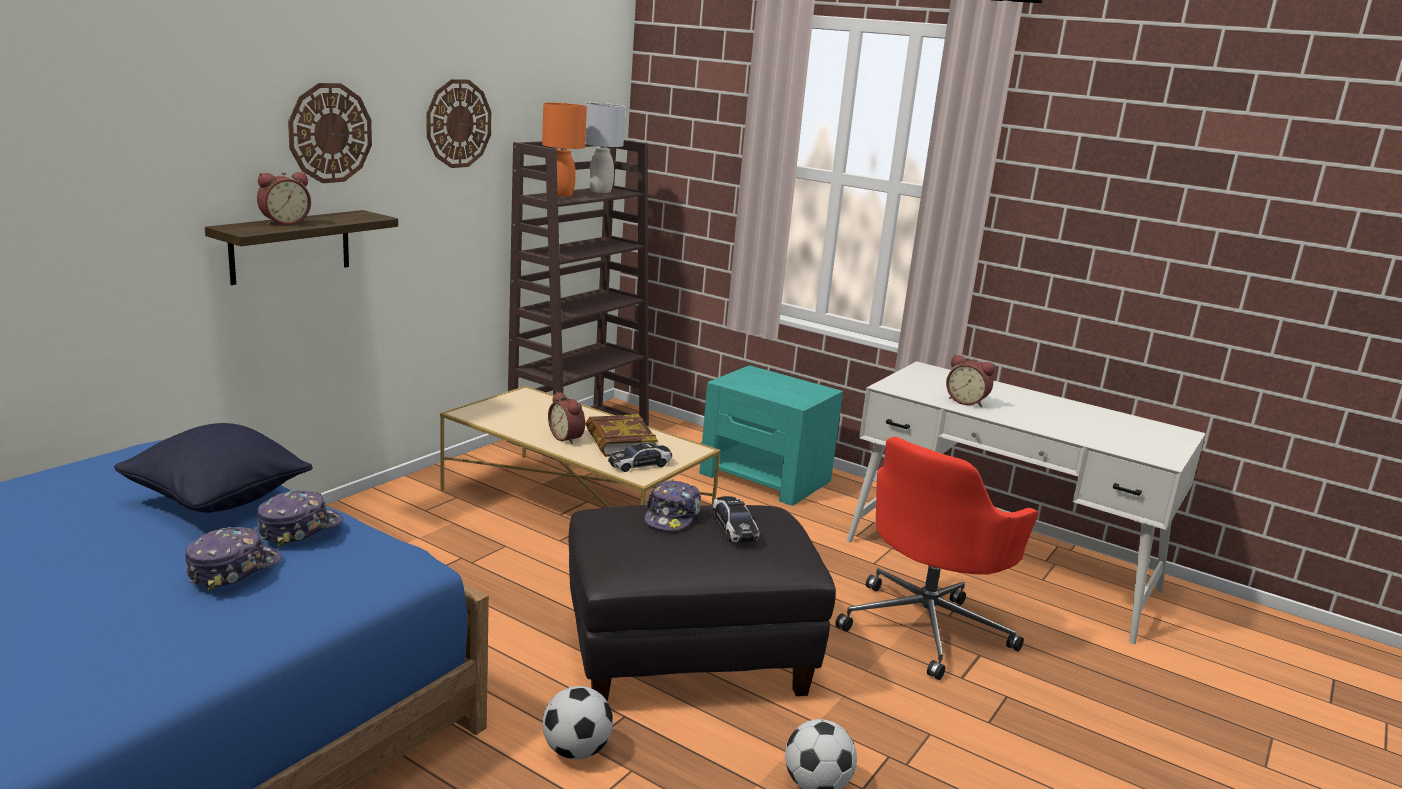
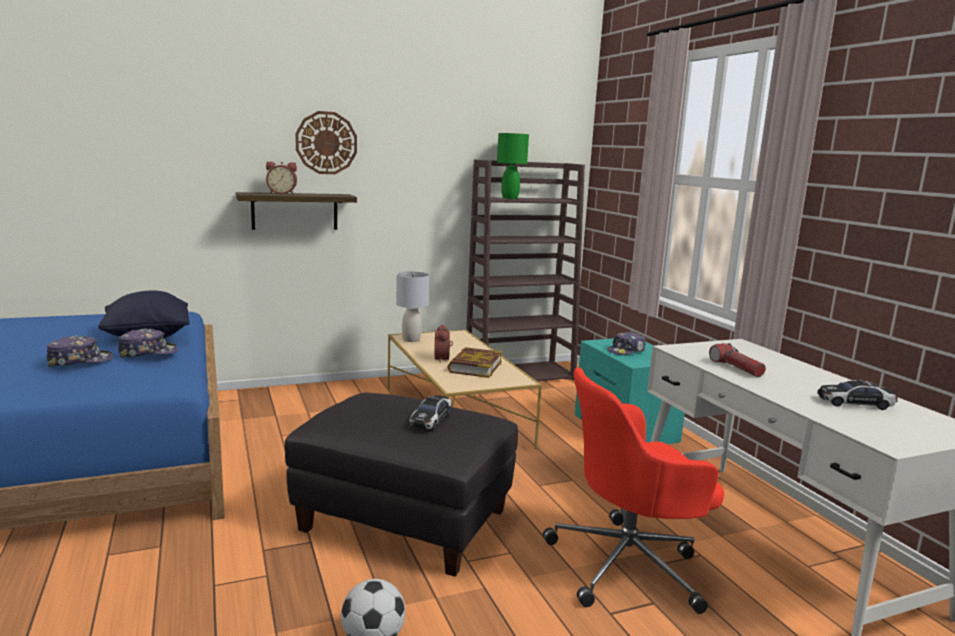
camera: 35 degrees right, 5 degrees down
(458, 123) = (429, 144): wall clock -> none
(561, 195) = (509, 198): orange table lamp -> green table lamp
(576, 751) = (252, 550): football -> none
(600, 191) = (547, 199): grey table lamp -> grey table lamp (411, 339)
(640, 464) = (466, 381): toy car -> toy car (855, 403)
(672, 516) = (401, 403): cap -> cap (626, 351)
(967, 401) = (736, 368): alarm clock -> flashlight

